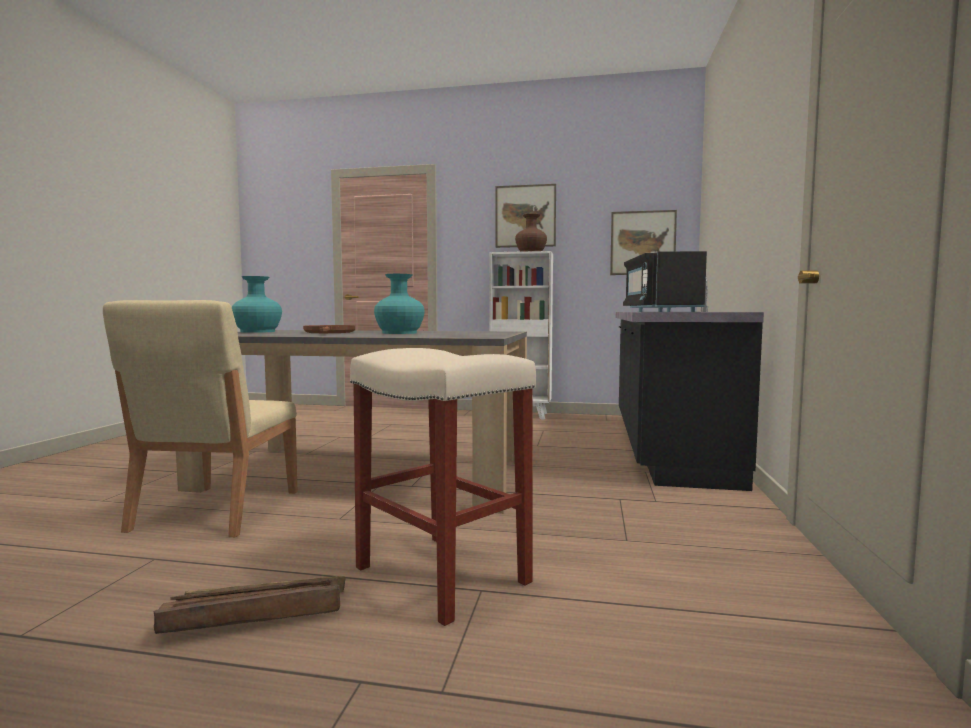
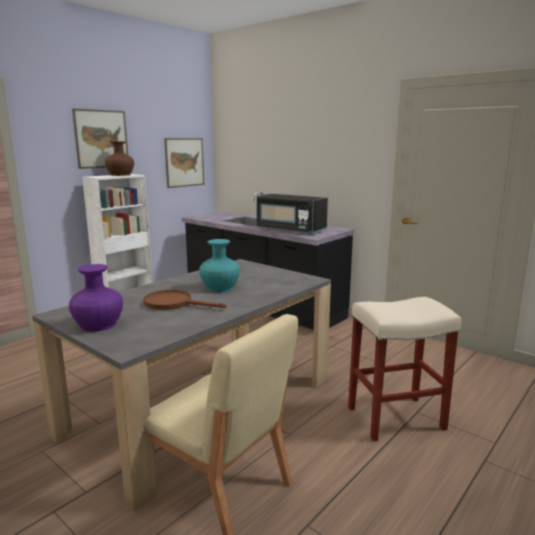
camera: 60 degrees left, 10 degrees up
(256, 618) = (420, 484): crate -> none
(257, 332) = (98, 324): turquoise vase -> purple vase

